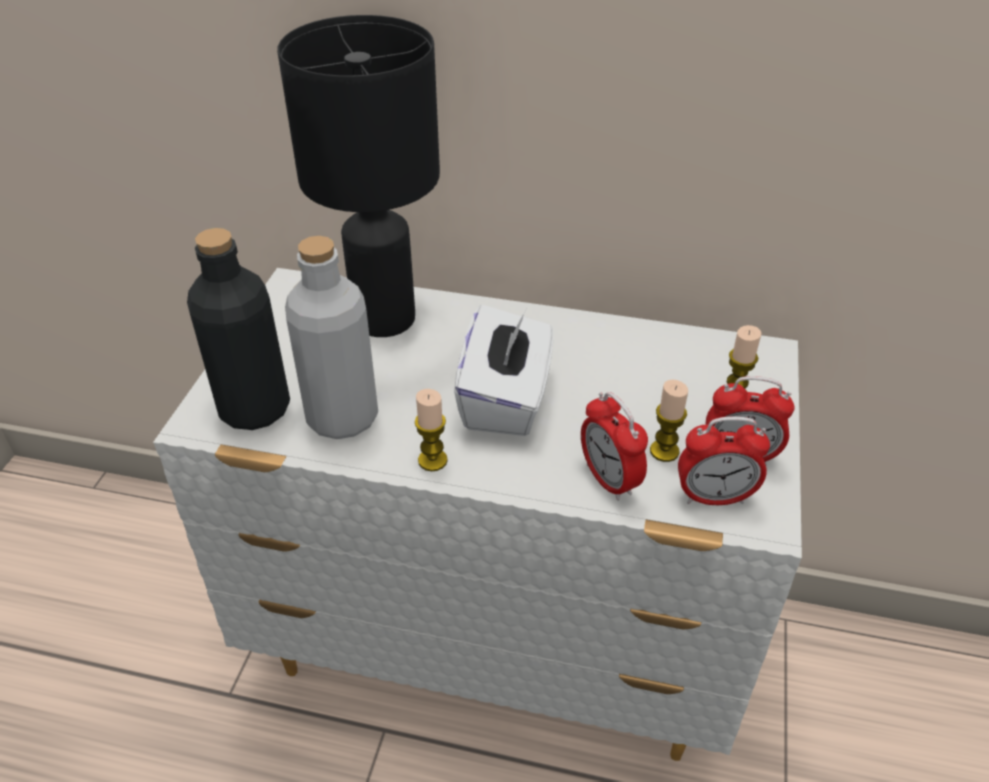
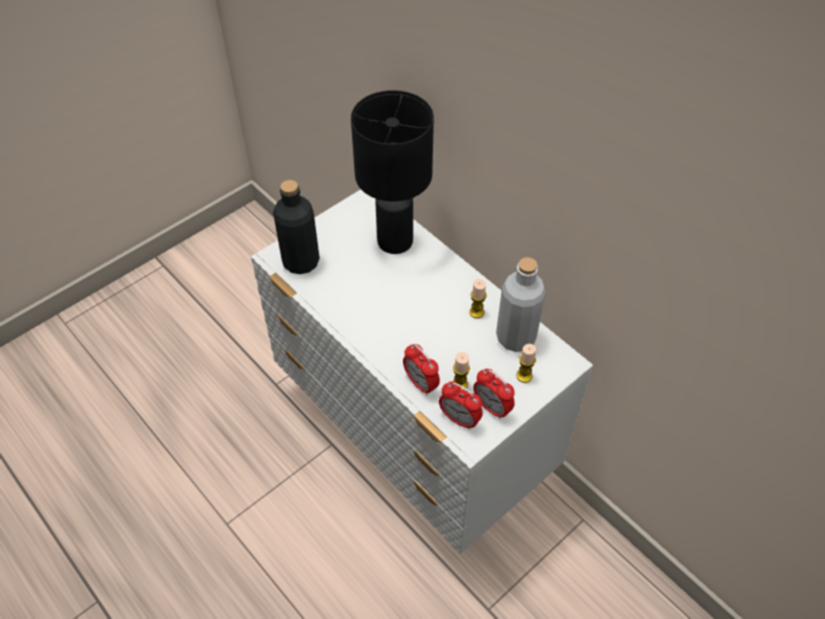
camera: 35 degrees right, 10 degrees up
(342, 417) = (333, 286): grey bottle -> grey bottle (516, 337)
(432, 460) = (354, 330): candle -> candle (476, 312)
(506, 400) = (412, 317): white tissue box -> none
(609, 480) = (421, 383): alarm clock -> alarm clock turned 45 degrees counterclockwise

